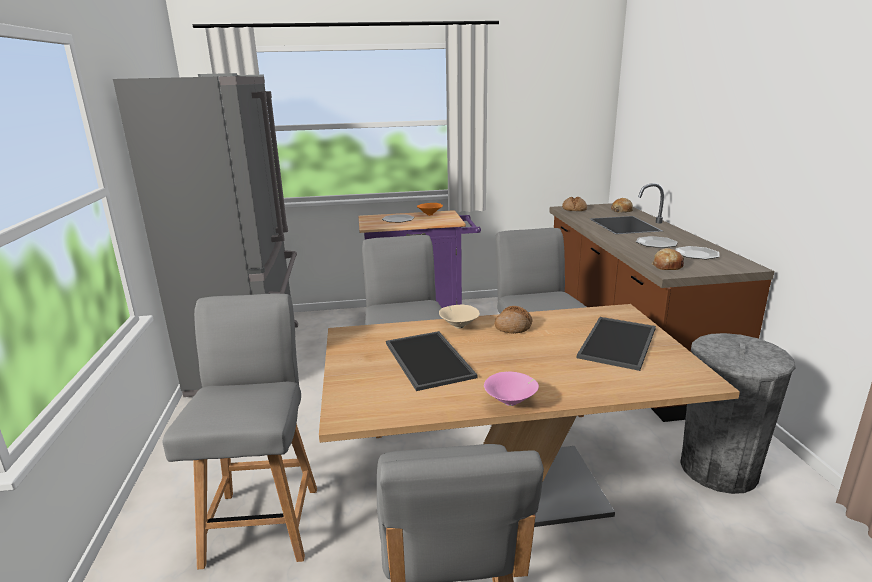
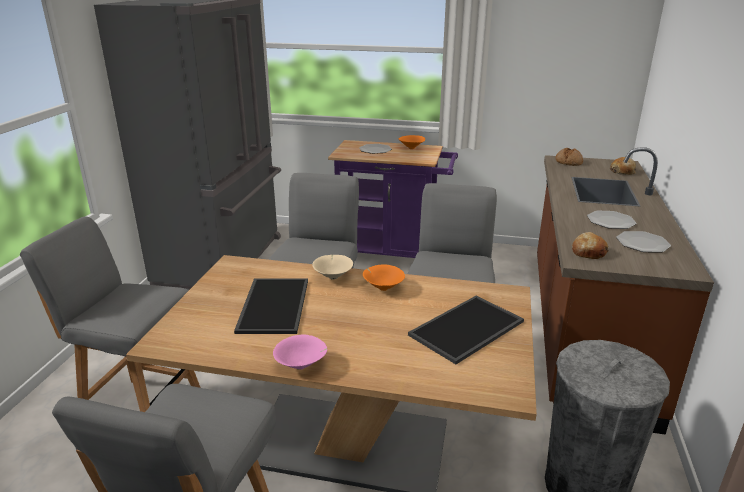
camera: 20 degrees right, 5 degrees up
(263, 522) = (141, 411): grey chair -> grey chair turned 90 degrees counterclockwise
(513, 326) = (382, 288): bread -> orange bowl

